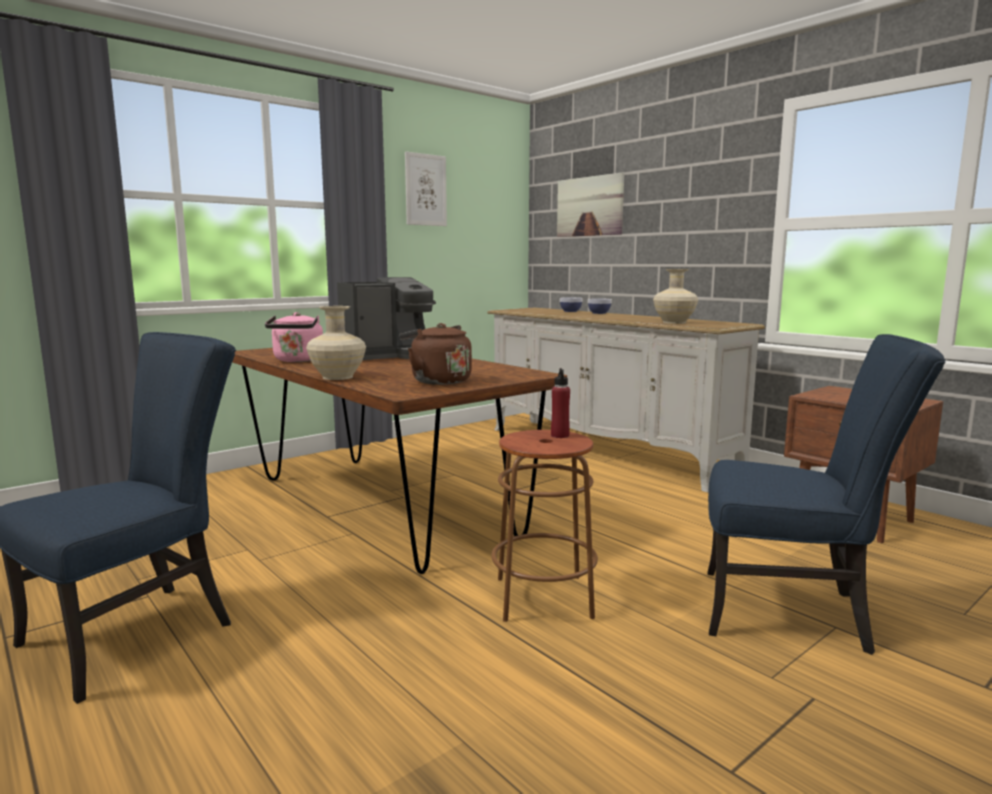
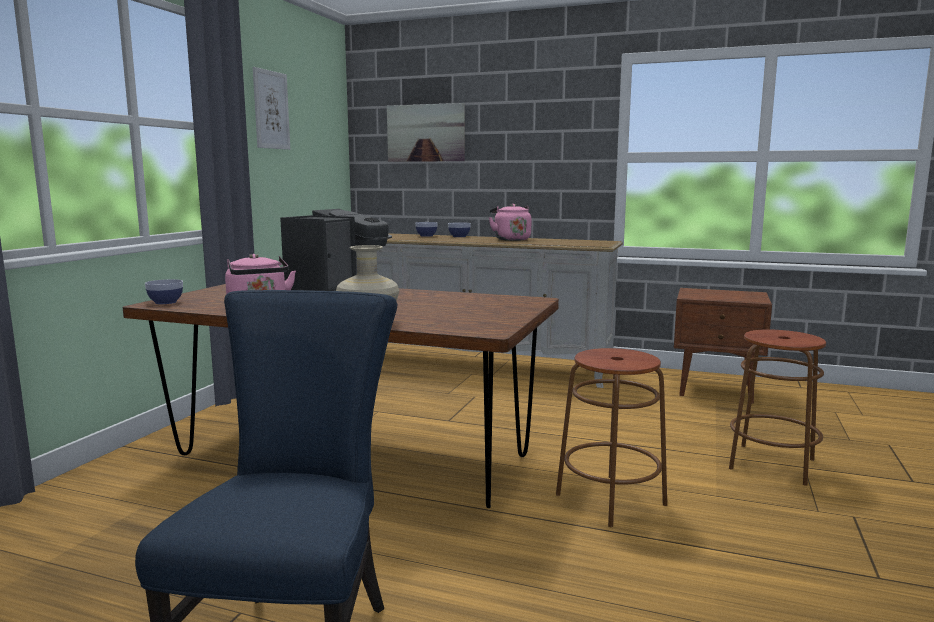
camera: 30 degrees left, 0 degrees up
(258, 351) = (165, 302): none -> bowl
(438, 381) = (475, 315): brown kettle -> none
(560, 435) = (616, 352): red bottle -> none
(639, 317) = (510, 239): none -> pink kettle
(674, 322) = (557, 243): beige vase -> none
(794, 612) = (772, 464): blue chair -> brown stool

